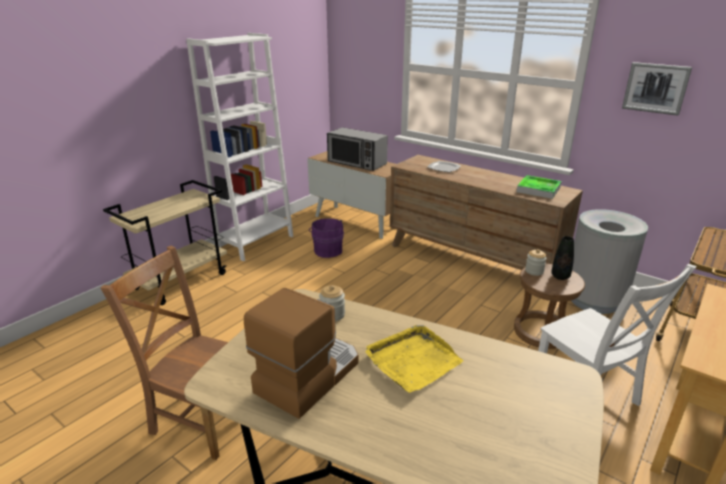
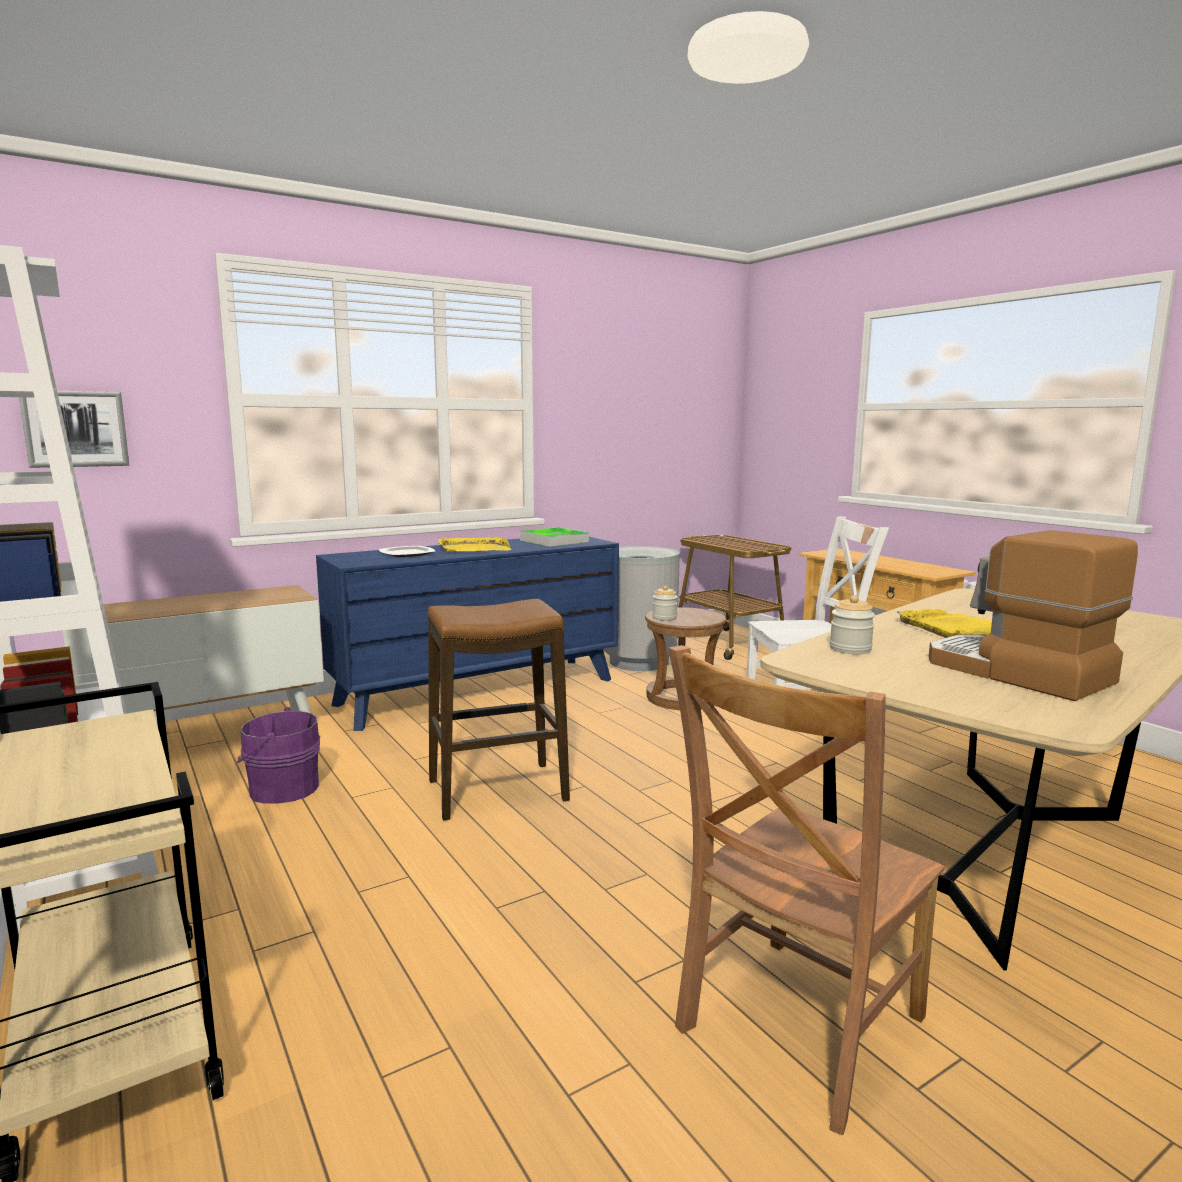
camera: 70 degrees left, 15 degrees down
(357, 163) = (201, 604): microwave -> none
(357, 298) = (498, 791): none -> stool
(472, 260) = (479, 691): brown dresser -> blue dresser
(479, 177) = (473, 549): none -> yellow tray
(560, 276) = (685, 613): black vase -> none
(655, 88) = (603, 400): picture -> picture (75, 429)

